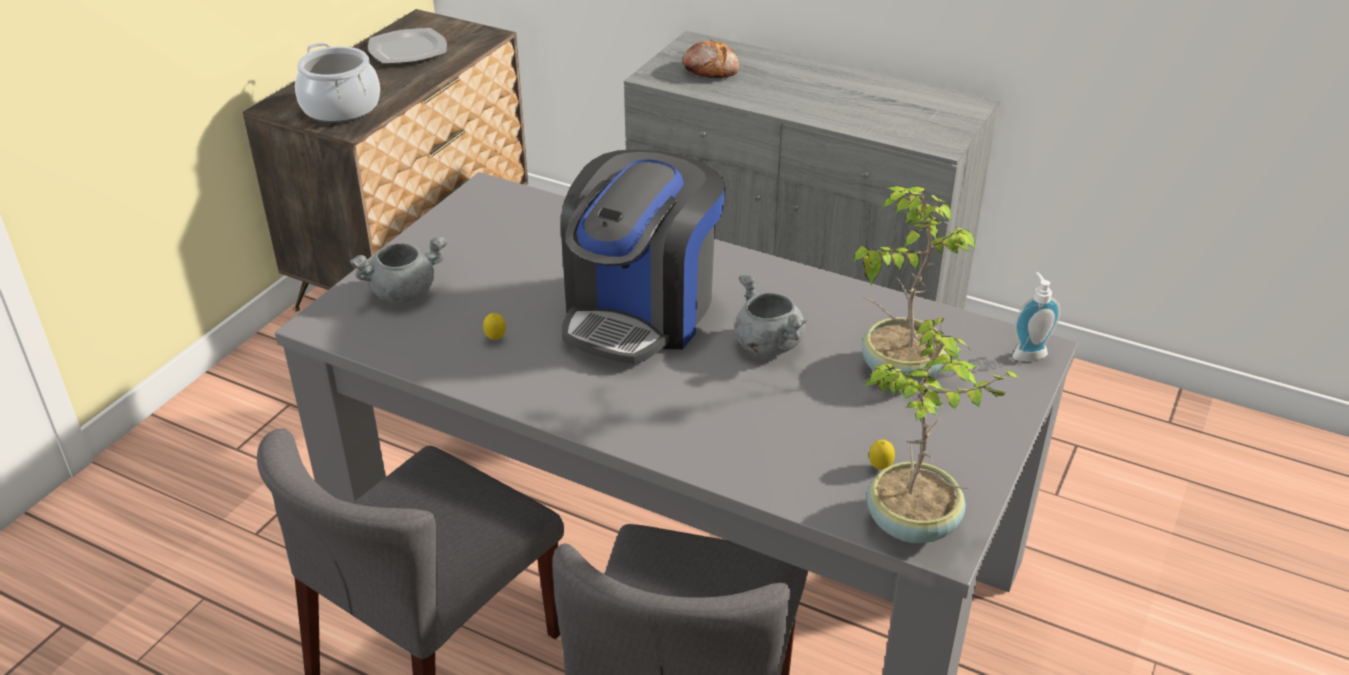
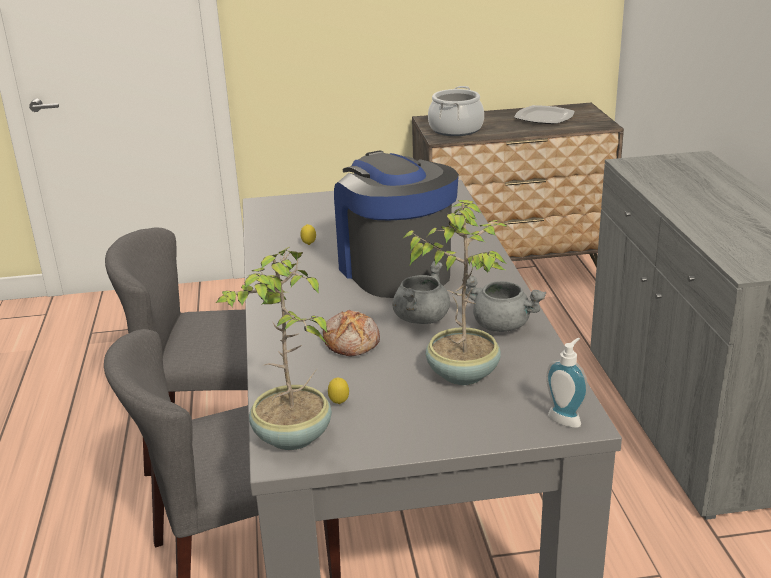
camera: 55 degrees right, 10 degrees down
(404, 292) = (317, 209): grey cooking pot -> grey cooking pot (503, 325)
(640, 312) = (394, 269): coffee machine -> coffee machine turned 75 degrees clockwise
(711, 69) = (674, 173): bread -> bread (352, 342)

